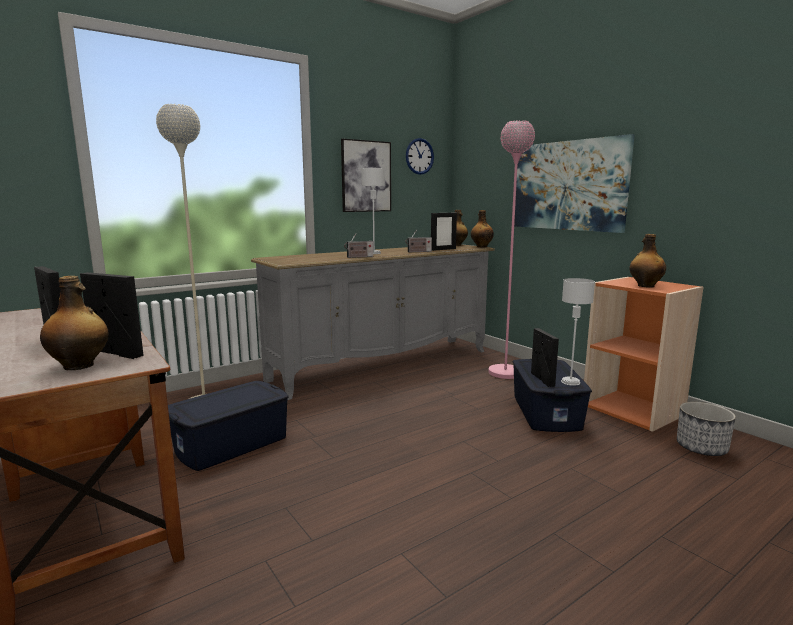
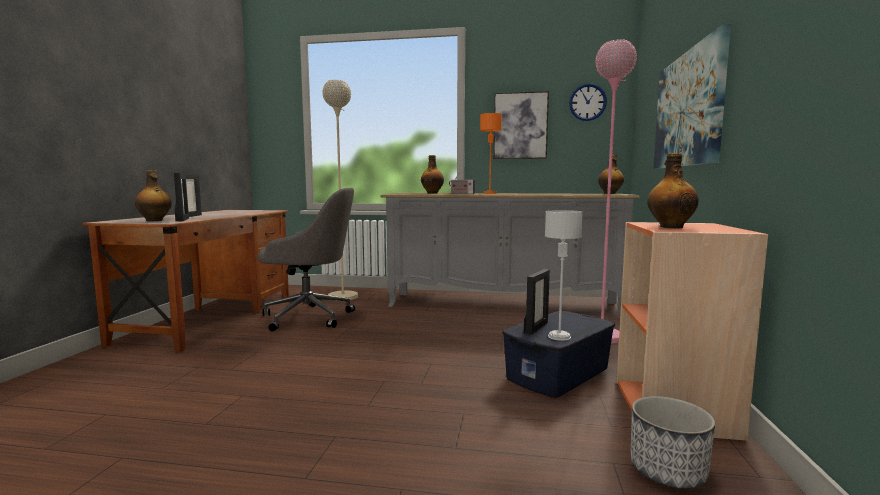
camera: 45 degrees right, 5 degrees down
(232, 444) = (309, 317): blue storage box -> grey office chair
(374, 253) = (490, 193): grey table lamp -> orange table lamp
(418, 252) = (533, 194): radio -> none
(442, 249) = (569, 194): picture frame -> none
(481, 246) = (627, 194): bottle -> bottle (432, 193)

